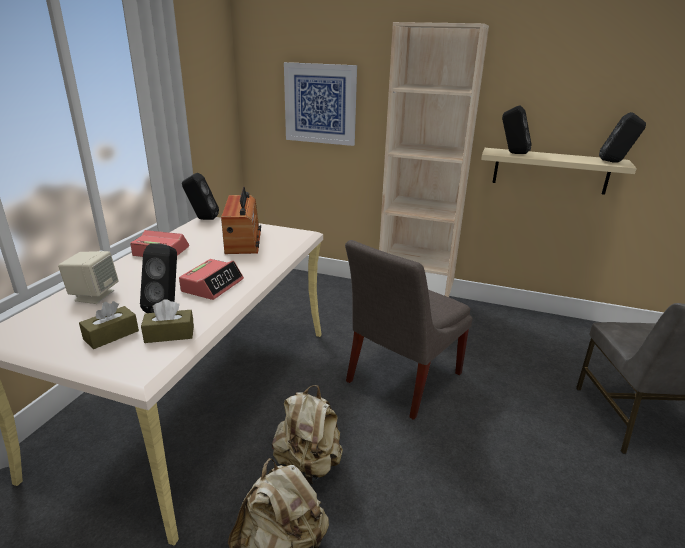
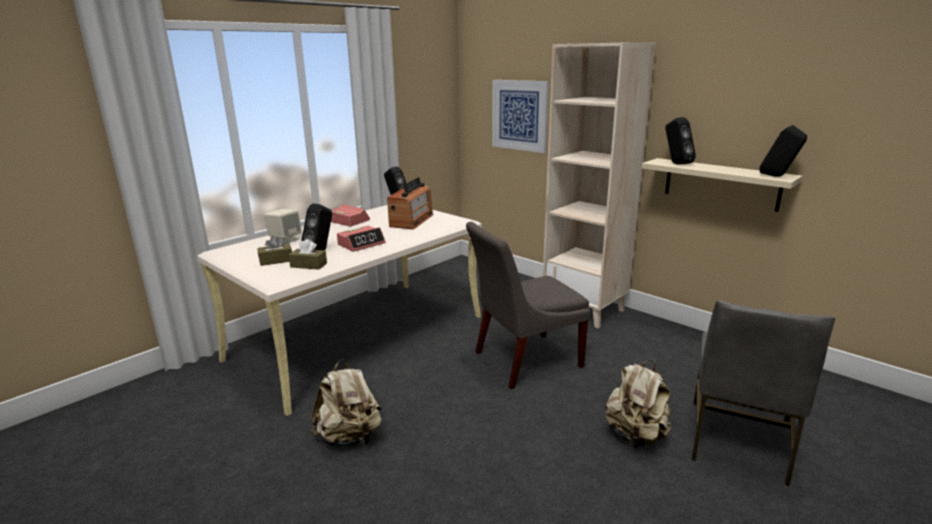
camera: 25 degrees right, 5 degrees down
(308, 465) = (404, 397): beige backpack -> beige backpack (636, 436)

